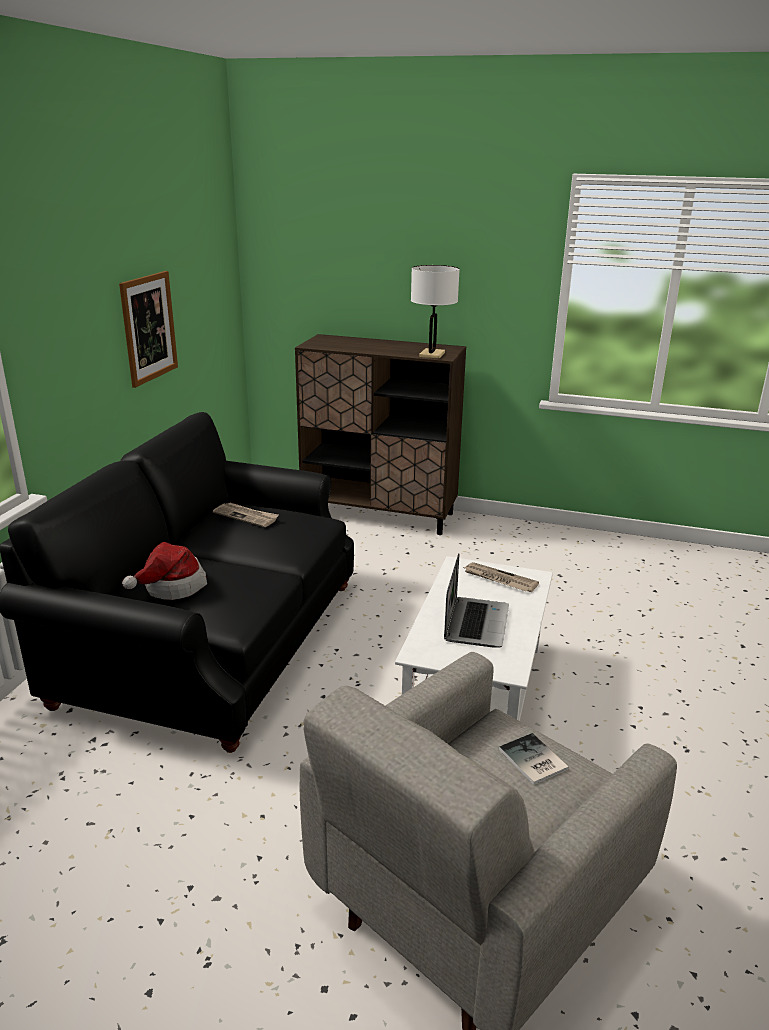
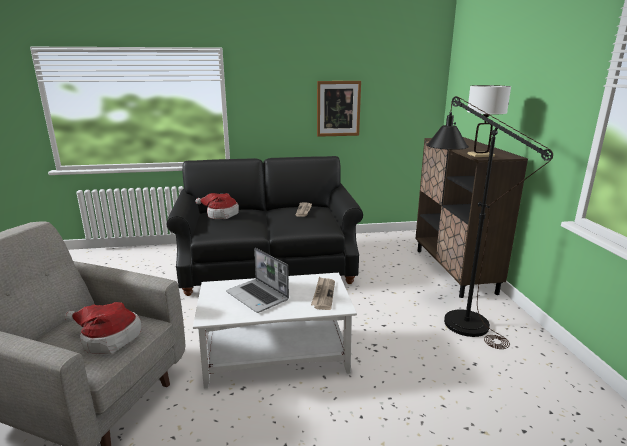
camera: 65 degrees right, 5 degrees down
(475, 623) = (258, 296): laptop -> laptop turned 60 degrees clockwise
(478, 553) = (456, 318): none -> black floor lamp
(532, 761) = (107, 338): book -> hat

